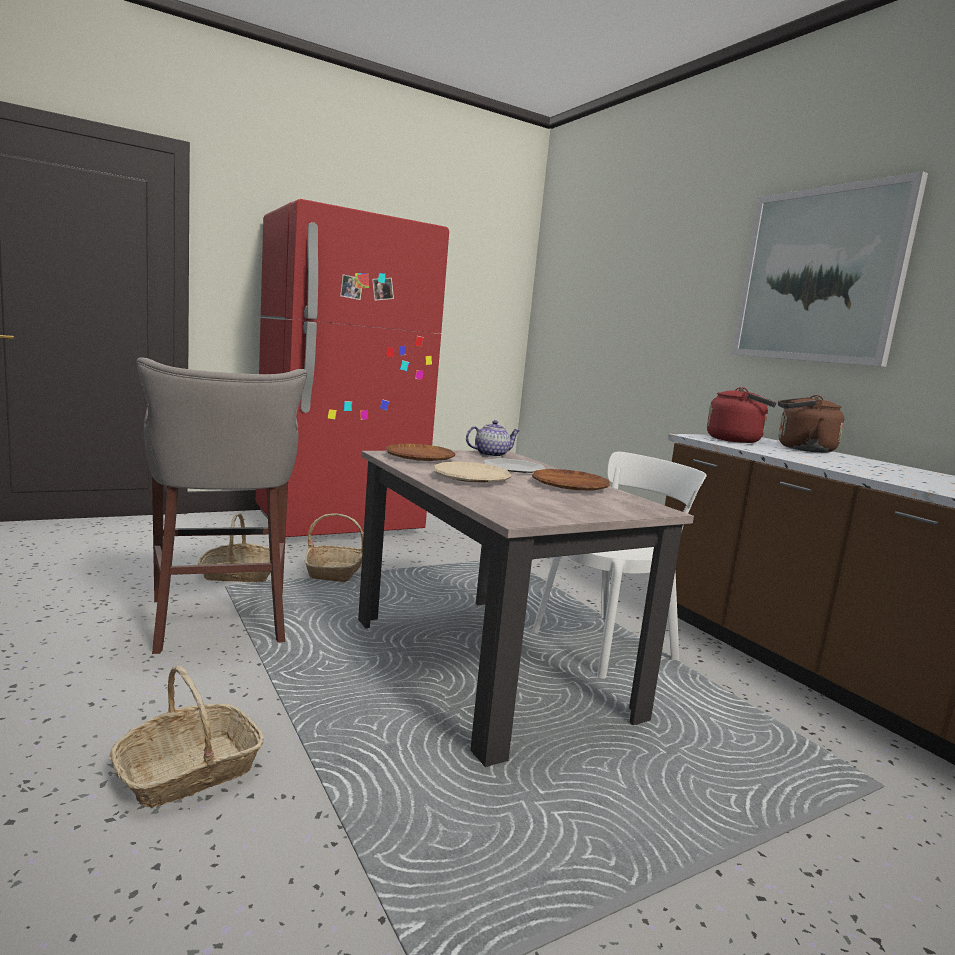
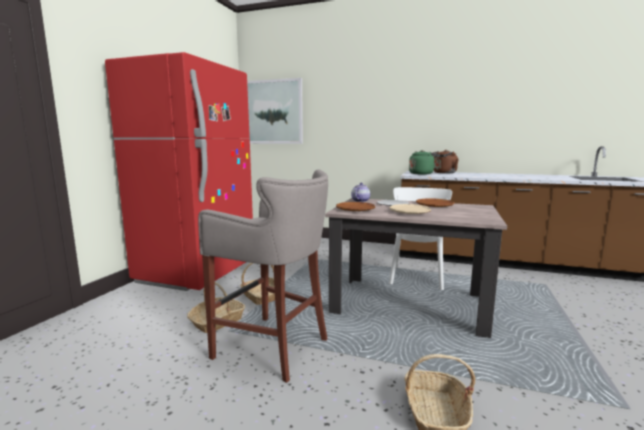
camera: 40 degrees left, 0 degrees up
(737, 440) = (422, 173): red kettle -> green kettle
(819, 276) = (429, 99): picture -> picture (273, 112)

